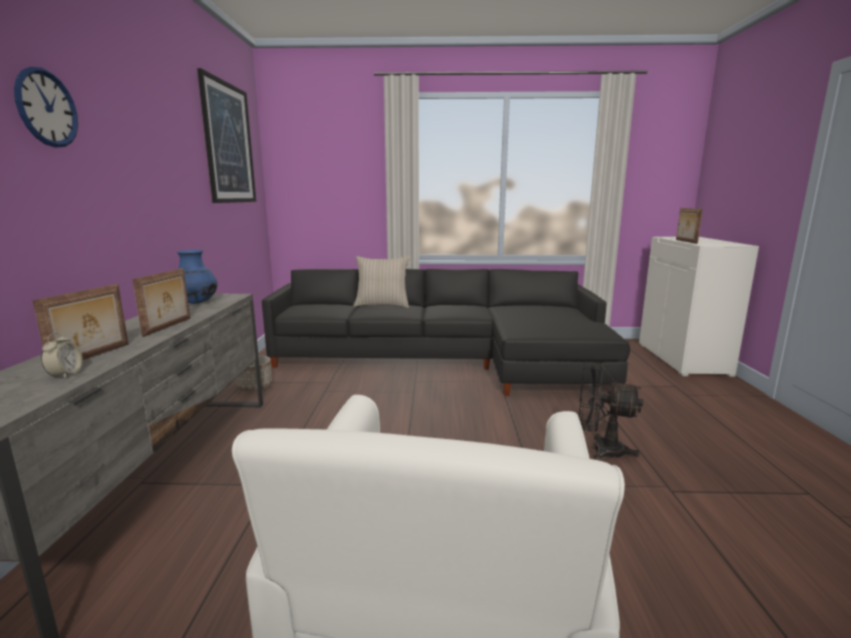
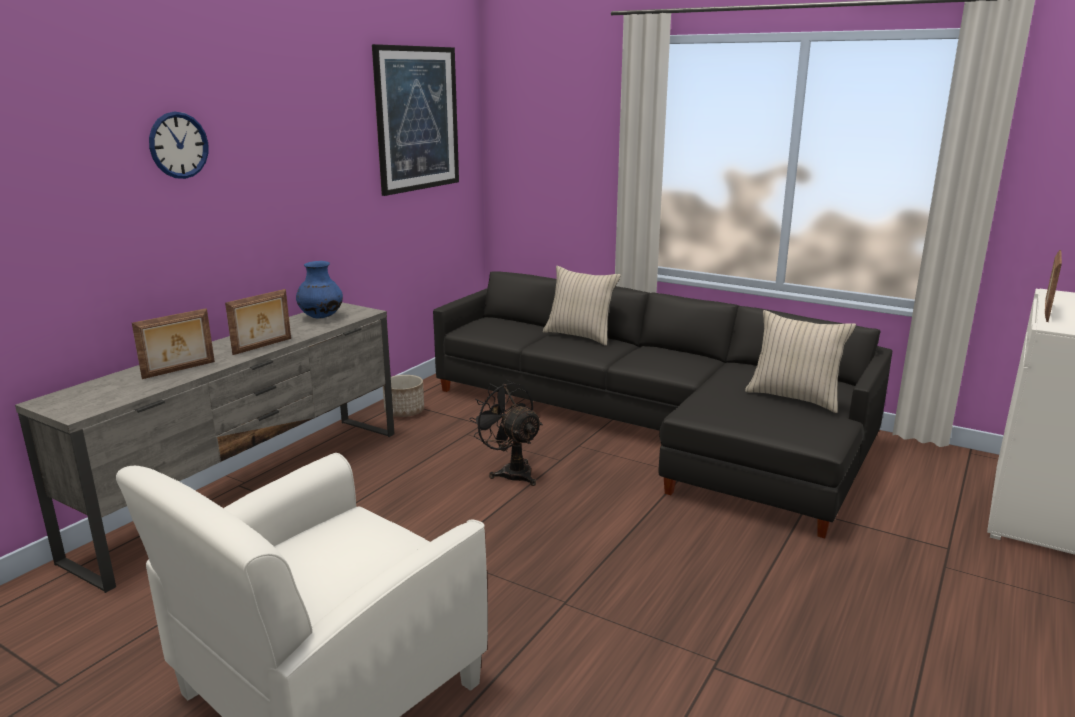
camera: 30 degrees right, 5 degrees up
(65, 375) = (147, 385): alarm clock -> none
(560, 315) = (794, 397): none -> beige pillow
(600, 449) = (694, 594): black fan -> black fan (511, 472)

